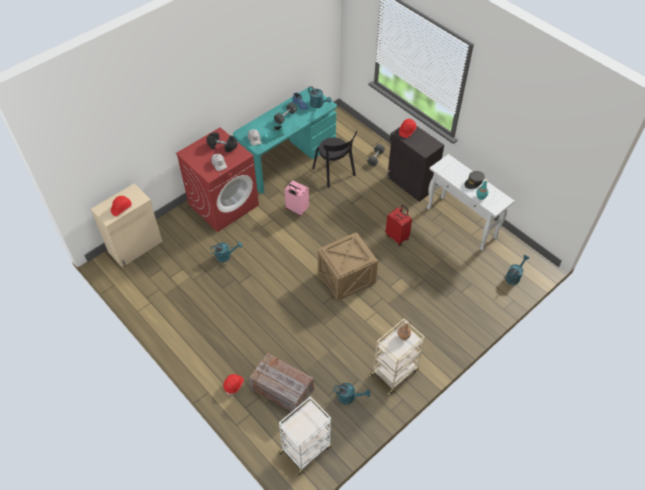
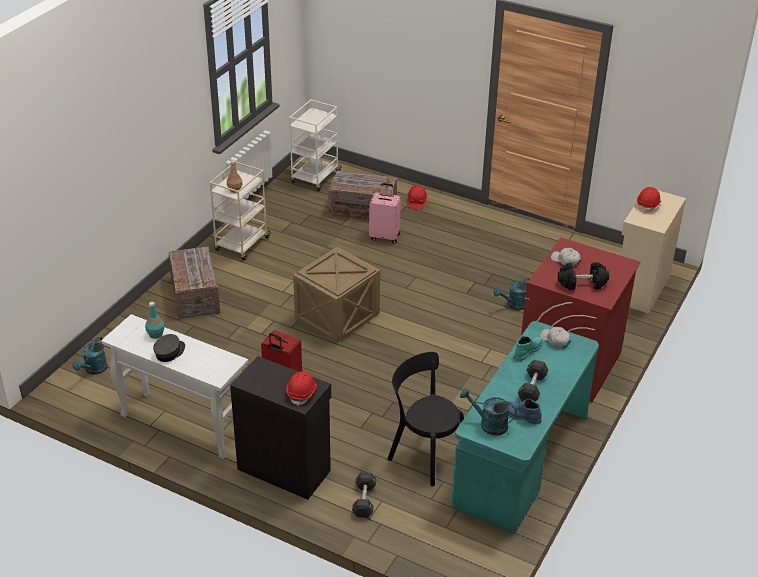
camera: 160 degrees right, 15 degrees down
(296, 209) = (455, 383): pink suitcase -> pink suitcase (385, 236)
(349, 397) = (286, 217): turquoise watering can -> none
(440, 326) = (195, 295): none -> crate

